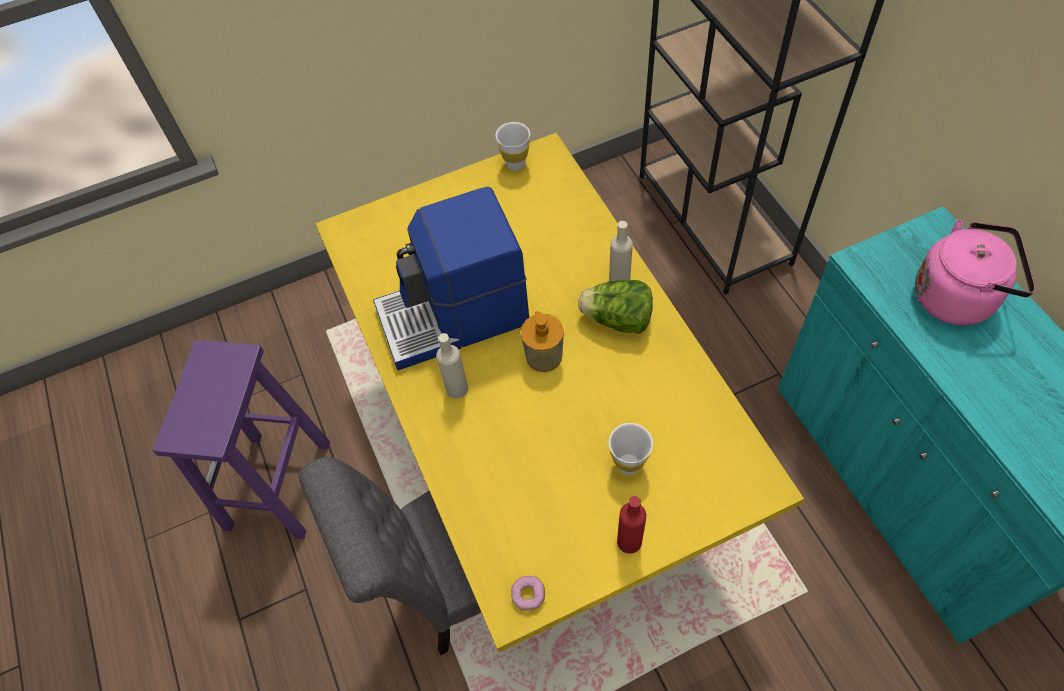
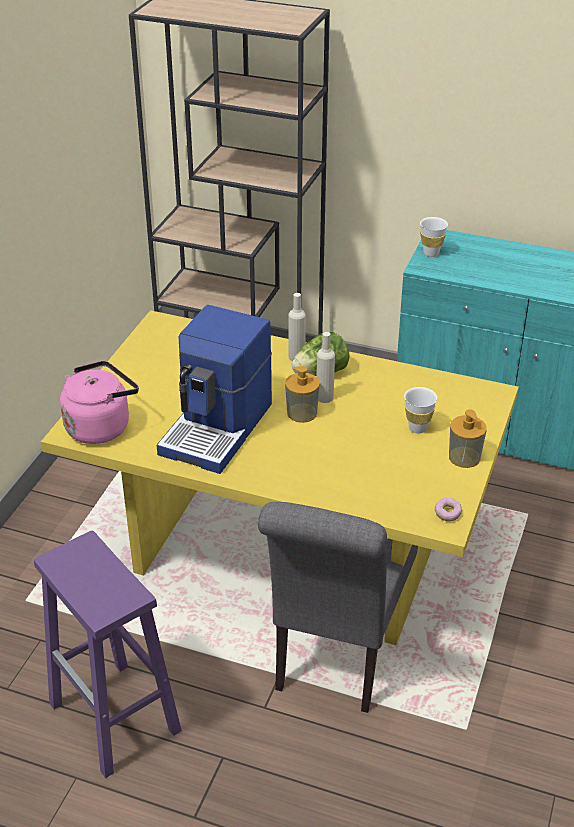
camera: 50 degrees left, 20 degrees down
(457, 389) = (271, 458): beige bottle -> beige bottle (324, 397)
(515, 164) = (146, 338): white cup -> white cup (431, 253)
(629, 541) = (464, 457): red bottle -> soap dispenser
(958, 296) = (484, 257): pink kettle -> pink kettle (101, 426)

